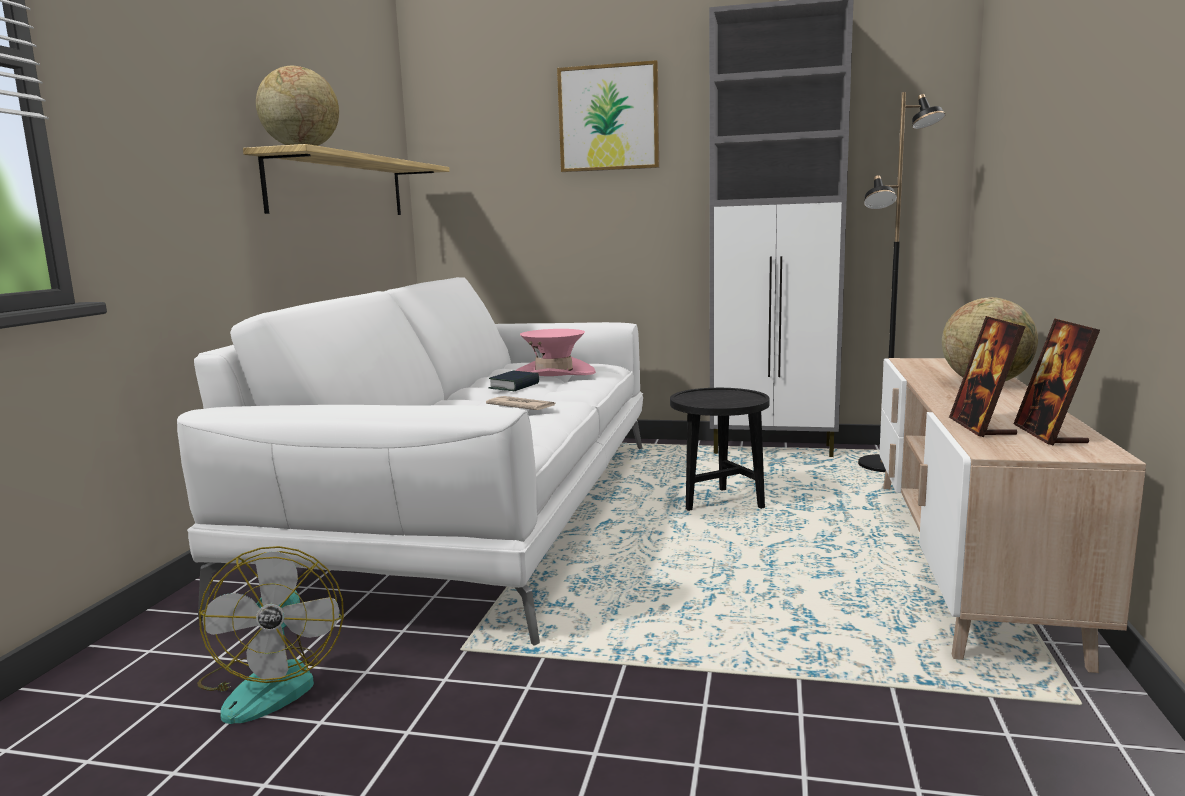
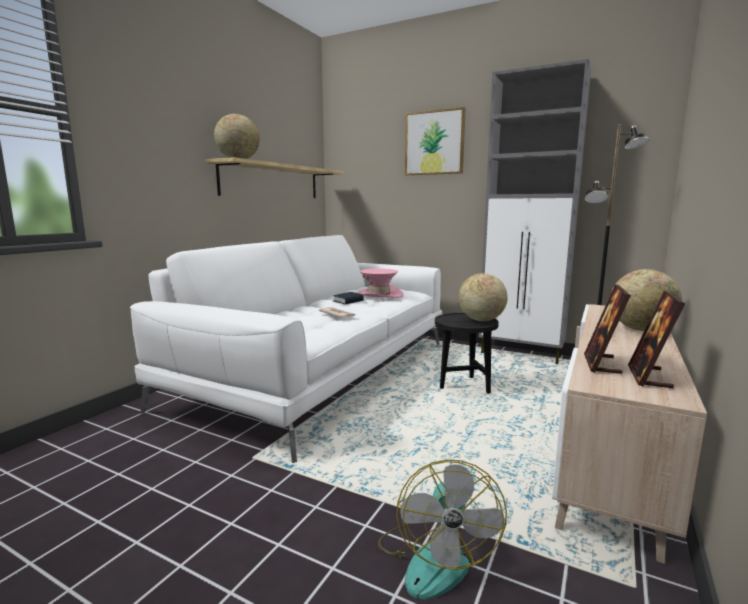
camera: 15 degrees right, 0 degrees up
(272, 683) = (146, 459): fan -> fan (434, 557)
(741, 396) = (481, 320): none -> globe

